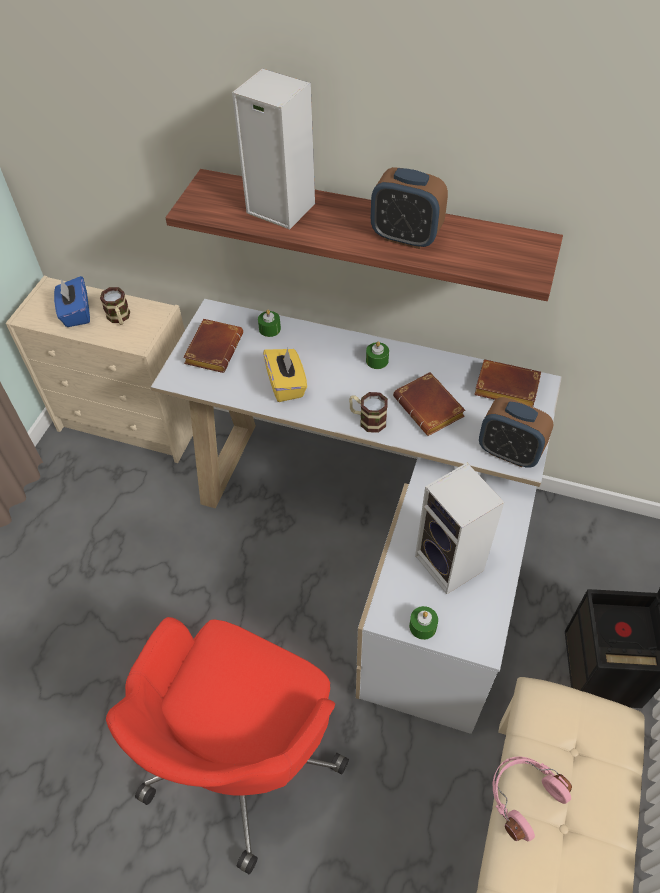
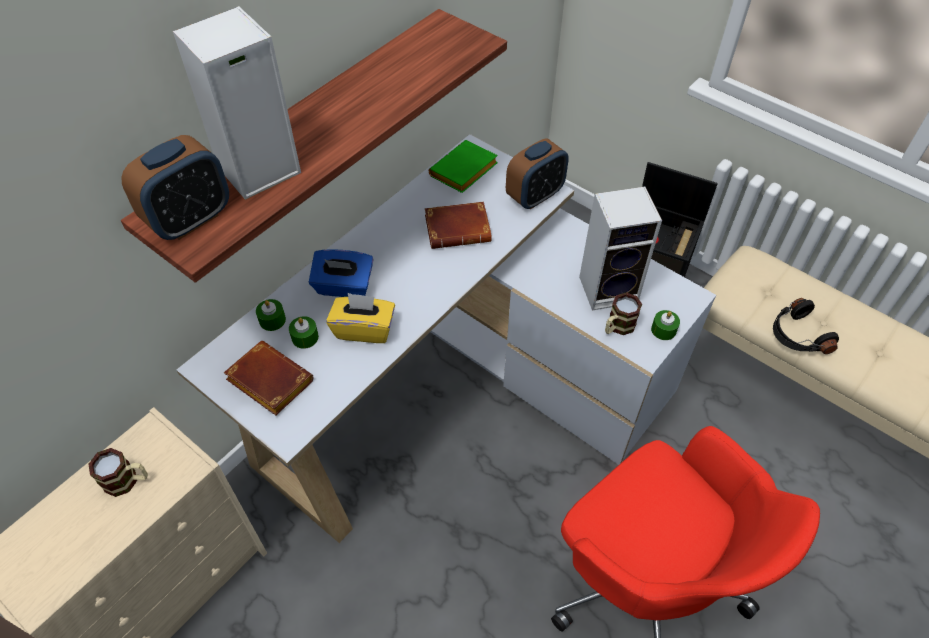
camera: 70 degrees left, 0 degrees up
(76, 313) = (77, 534): blue tissue box -> blue tissue box (344, 287)
(367, 420) = (447, 278): mug -> mug (617, 327)
(377, 360) = (376, 246): green candle -> green candle (305, 337)
(406, 237) = (375, 96): alarm clock -> alarm clock (190, 219)
(504, 389) = (463, 172): brown book -> green book
(522, 795) = (797, 335): pink headphones -> black headphones

